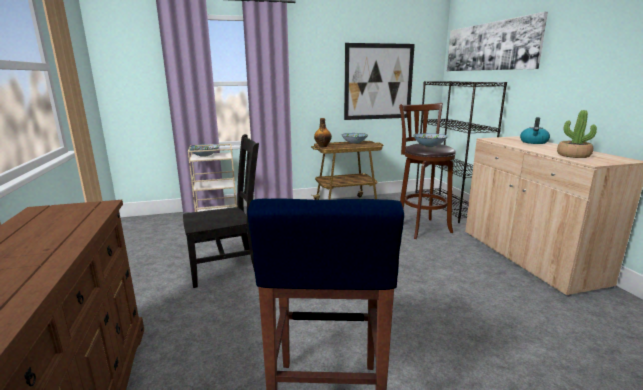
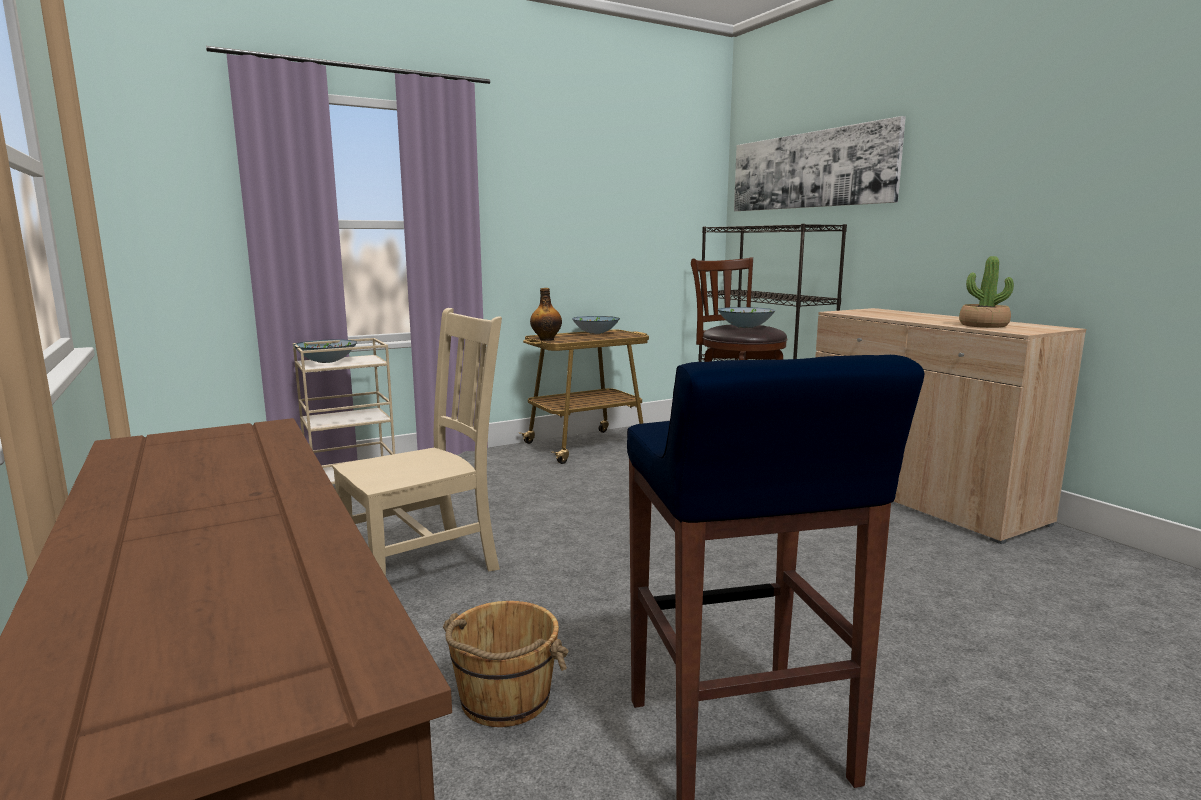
camera: 15 degrees left, 5 degrees down
(222, 350) = (504, 699): none -> brown bucket
(227, 268) = (426, 566): black chair -> beige chair
(378, 82) = (627, 227): picture -> none
(534, 142) = (907, 314): kettle -> none

